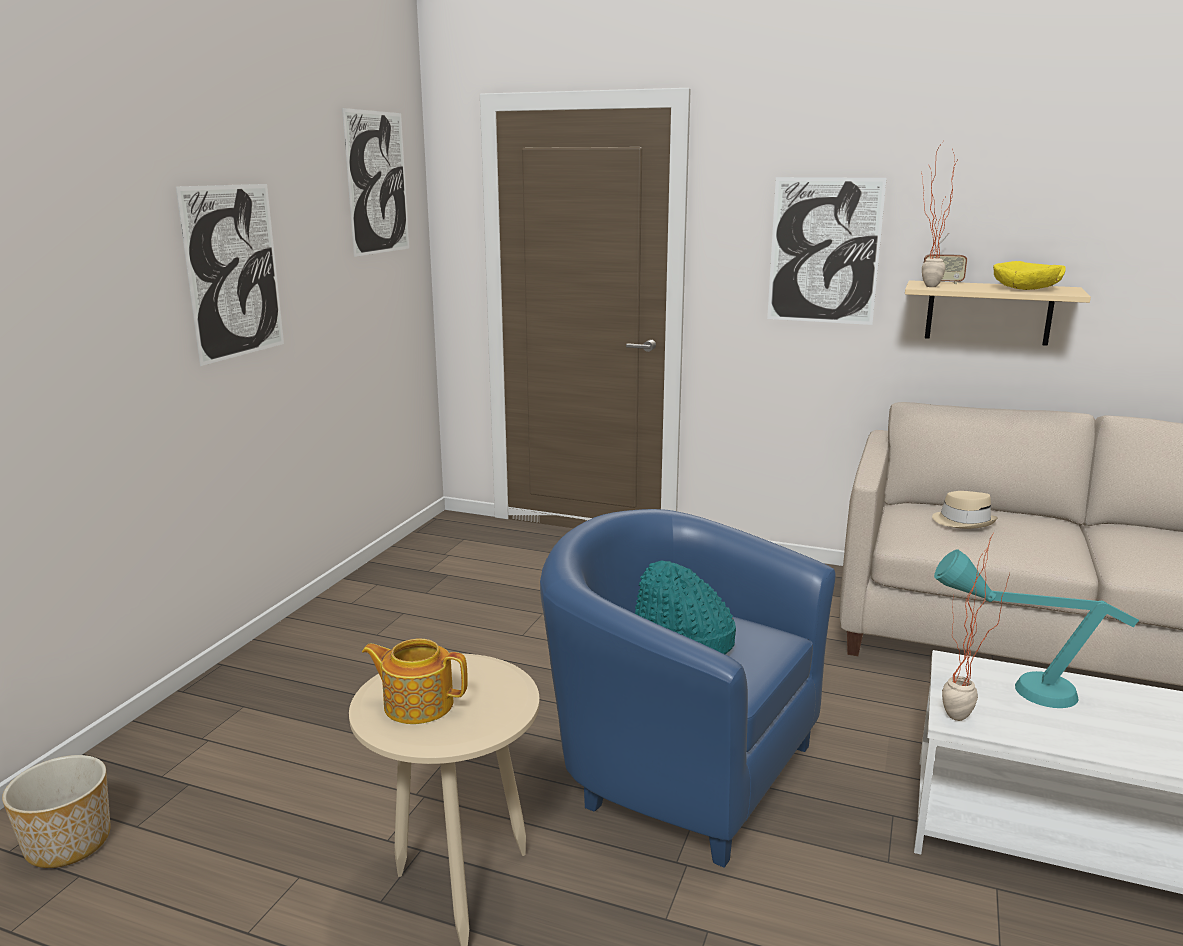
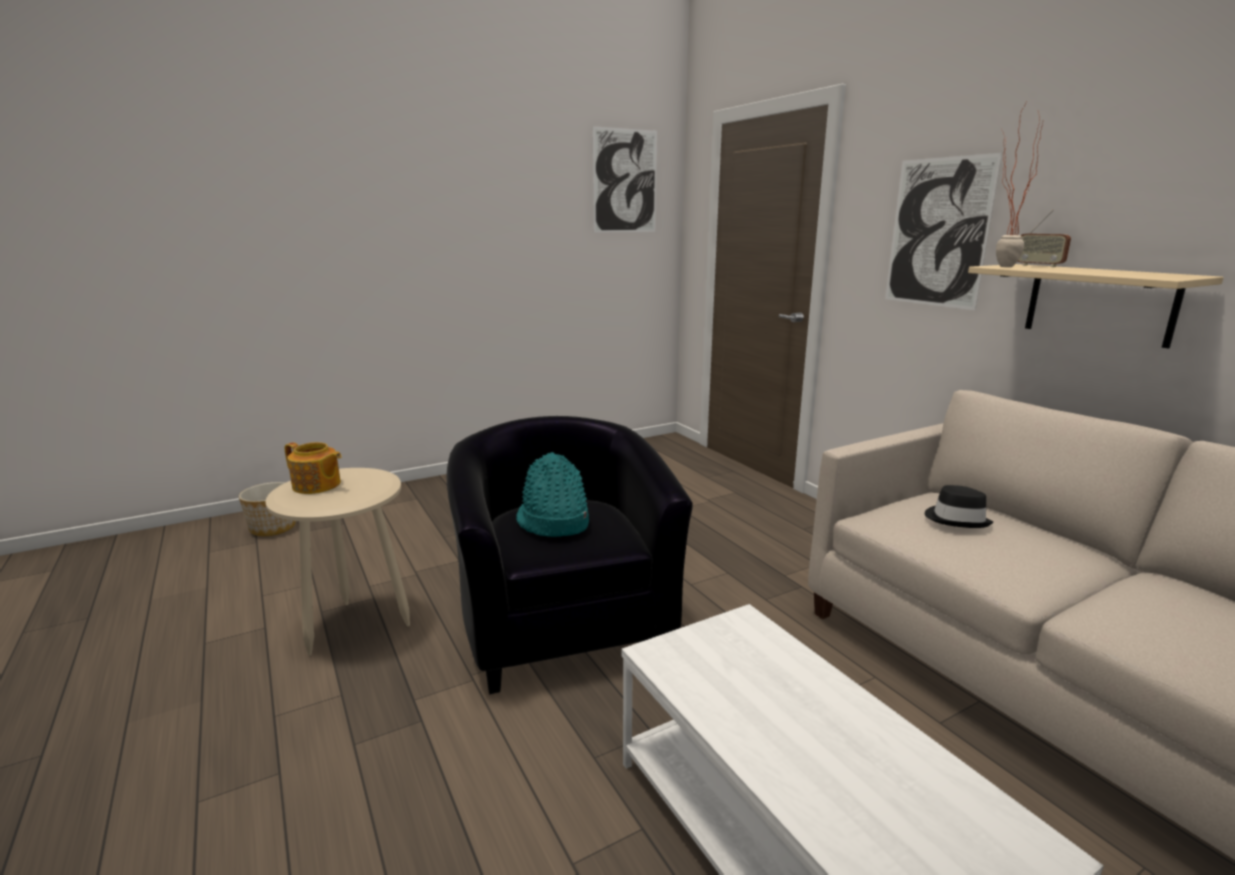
camera: 40 degrees right, 0 degrees up
(234, 272) = (477, 232): picture -> none
(417, 704) = (317, 485): teapot -> teapot turned 150 degrees clockwise
(677, 766) = (563, 624): blue armchair -> black armchair
(959, 723) = (653, 657): potted plant -> none
(963, 522) = (956, 519): beige hat -> black hat
(1013, 687) = (759, 658): turquoise table lamp -> none
(1025, 289) = (1118, 273): yellow bowl -> none

